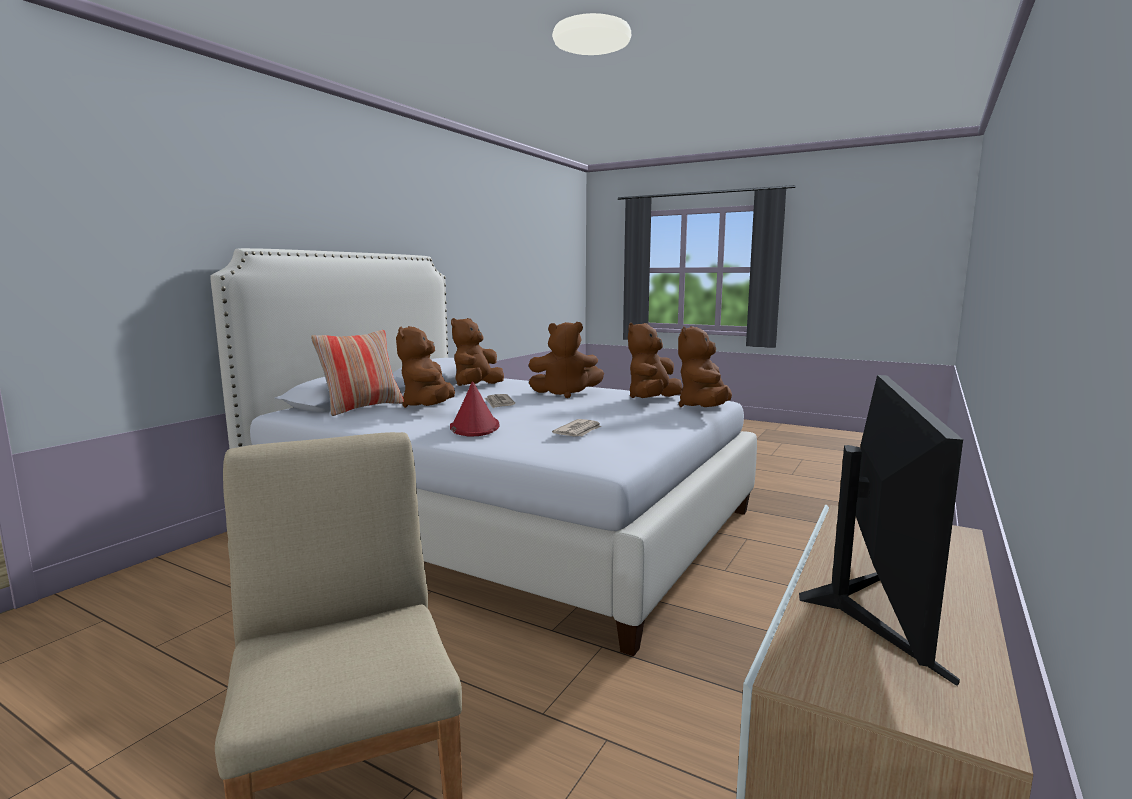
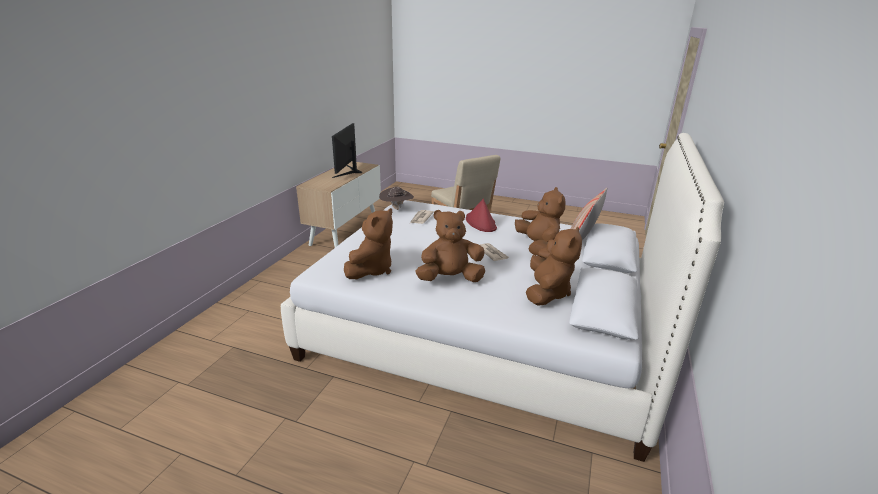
camera: 170 degrees right, 15 degrees up
(625, 450) = (396, 209): none -> brown hat
(704, 408) = (334, 256): brown plush toy -> none

